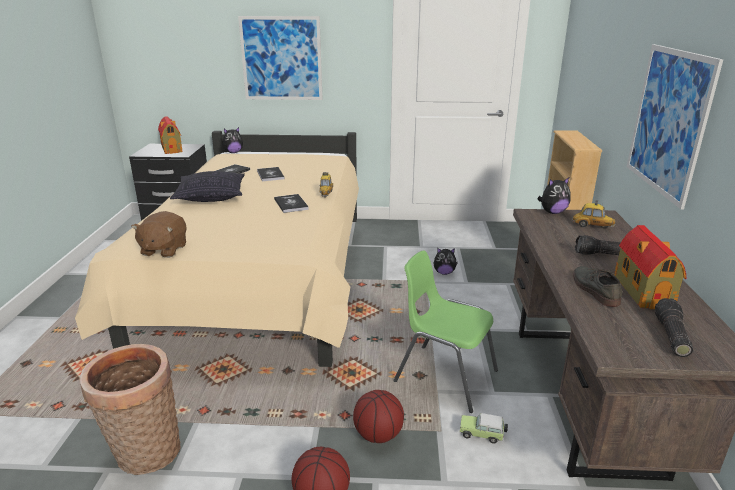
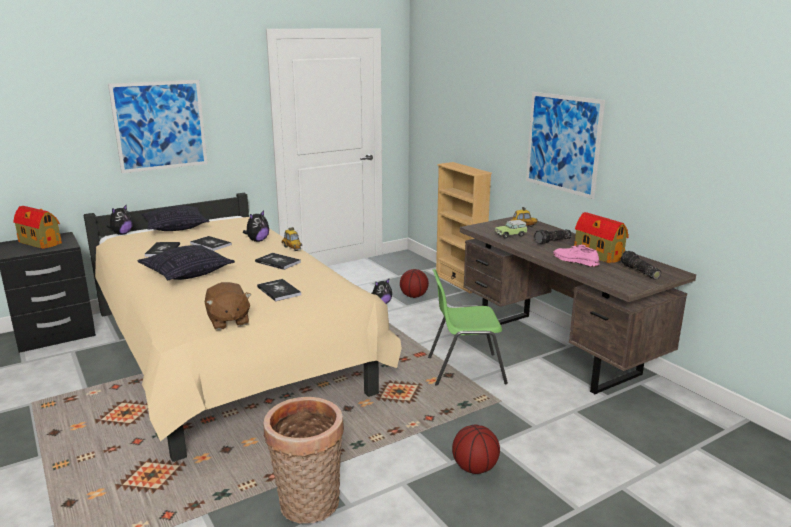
camera: 35 degrees left, 5 degrees down
(245, 233) = (279, 291): none -> book
(272, 155) = (175, 227): none -> pillow
(378, 435) = (465, 419): basketball -> basketball (414, 296)
(482, 434) = (527, 393): toy car -> toy car (511, 235)
(552, 212) = (487, 224): plush toy -> plush toy (257, 240)
(594, 289) = (575, 260): grey shoe -> pink shoe

